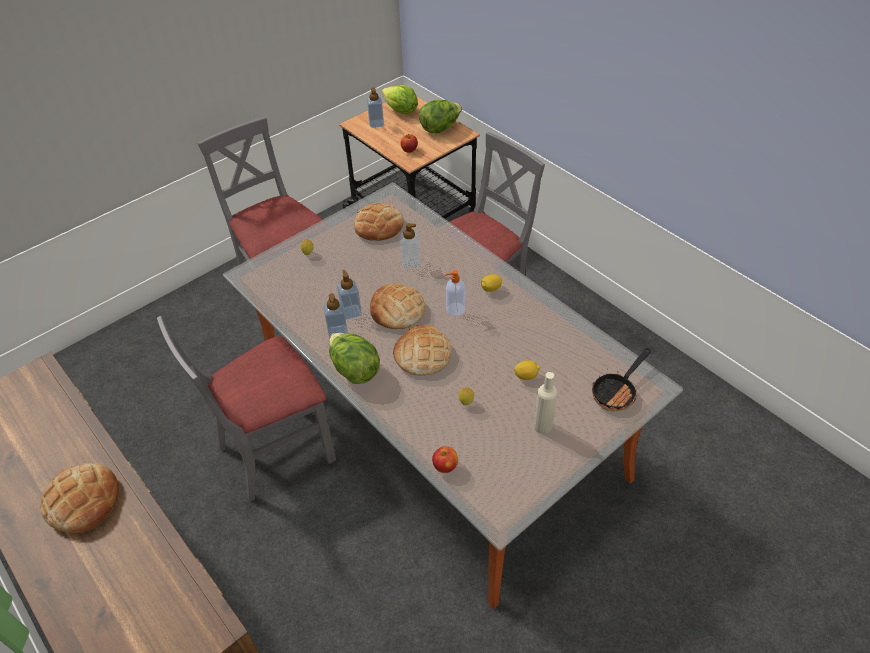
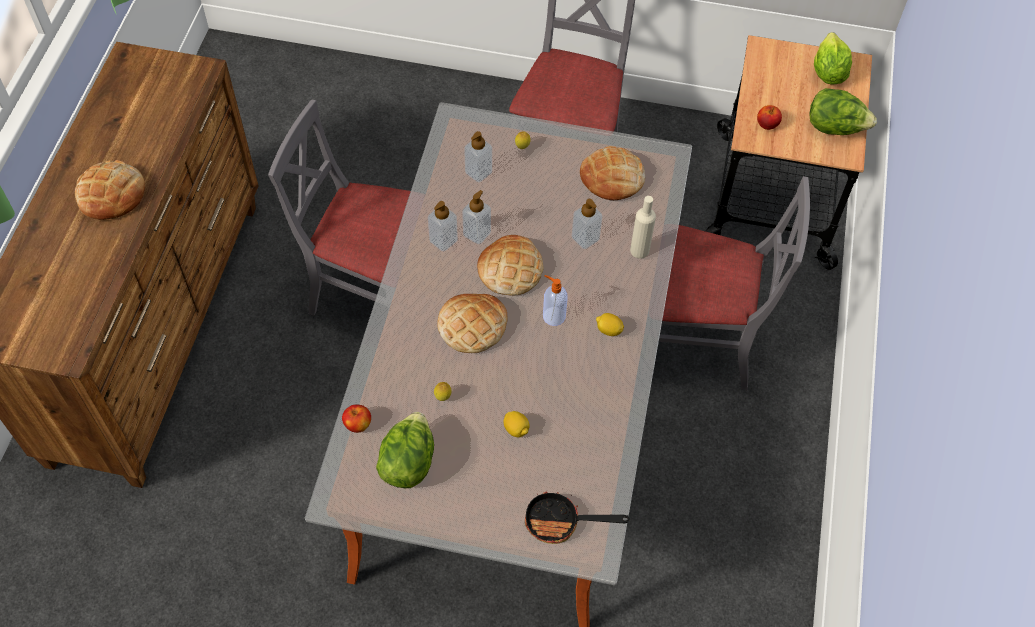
camera: 50 degrees right, 10 degrees up
(354, 370) = (410, 283): lettuce -> lettuce (408, 462)
(376, 124) = (782, 66): soap dispenser -> soap dispenser (478, 172)
(542, 426) = (464, 478): beige bottle -> beige bottle (639, 250)

